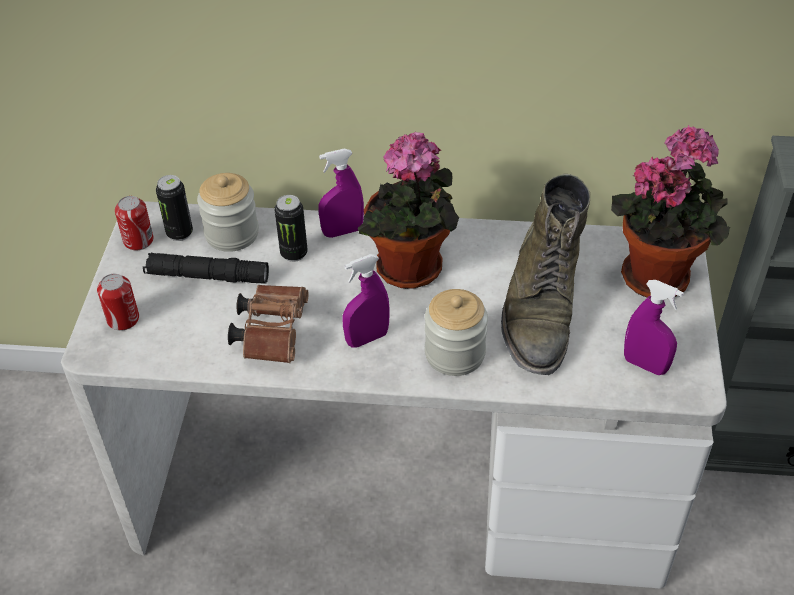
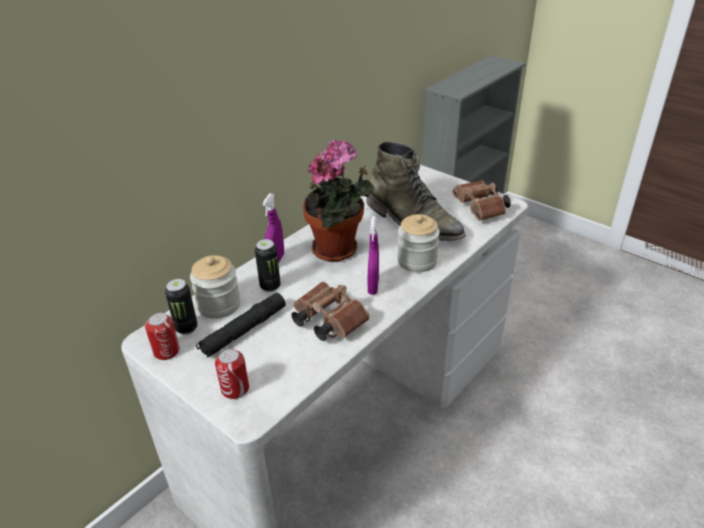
camera: 55 degrees left, 10 degrees down
(645, 365) = (481, 210): purple spray bottle -> brown binoculars
(658, 273) = (426, 182): potted plant -> none

